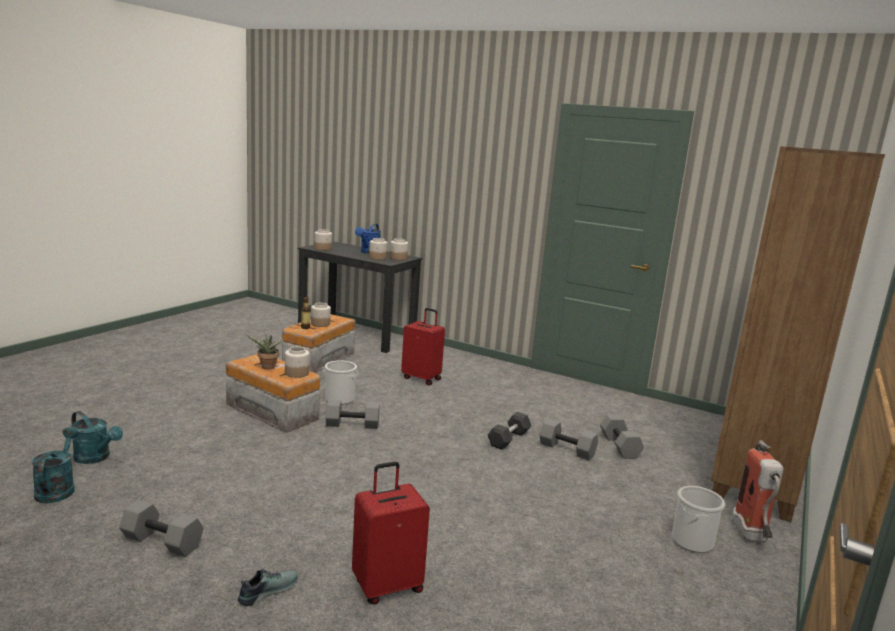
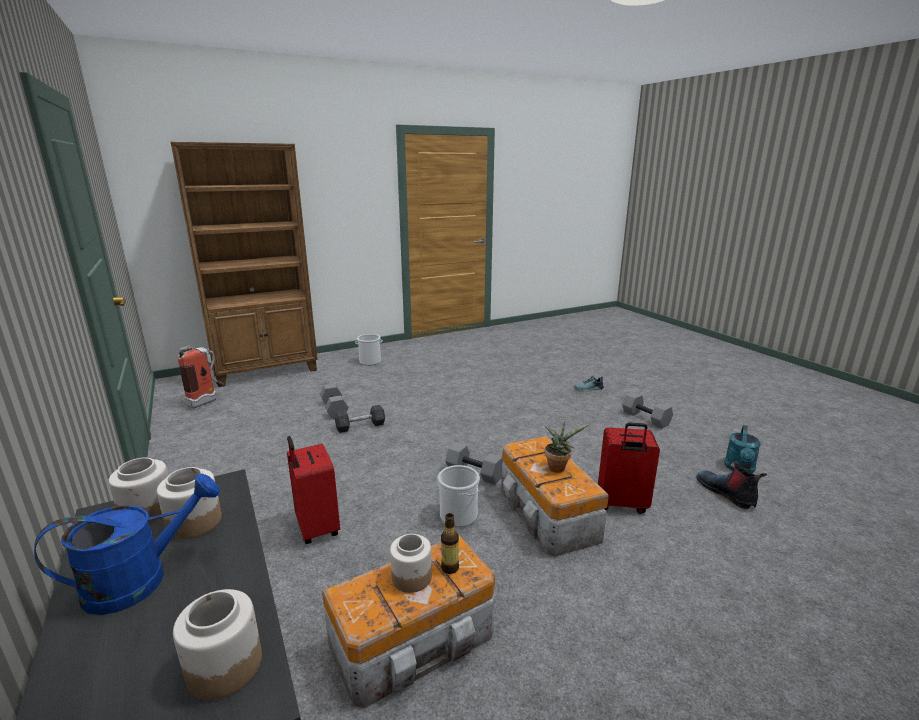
camera: 145 degrees left, 5 degrees up
(96, 458) = (726, 493): turquoise watering can -> boot
(296, 373) = (528, 450): jar -> none
(387, 586) = (532, 379): red suitcase -> red suitcase (621, 504)
(620, 446) = (293, 402): grey dumbbell -> none
(751, 537) = (340, 357): fire extinguisher -> fire extinguisher (207, 401)

